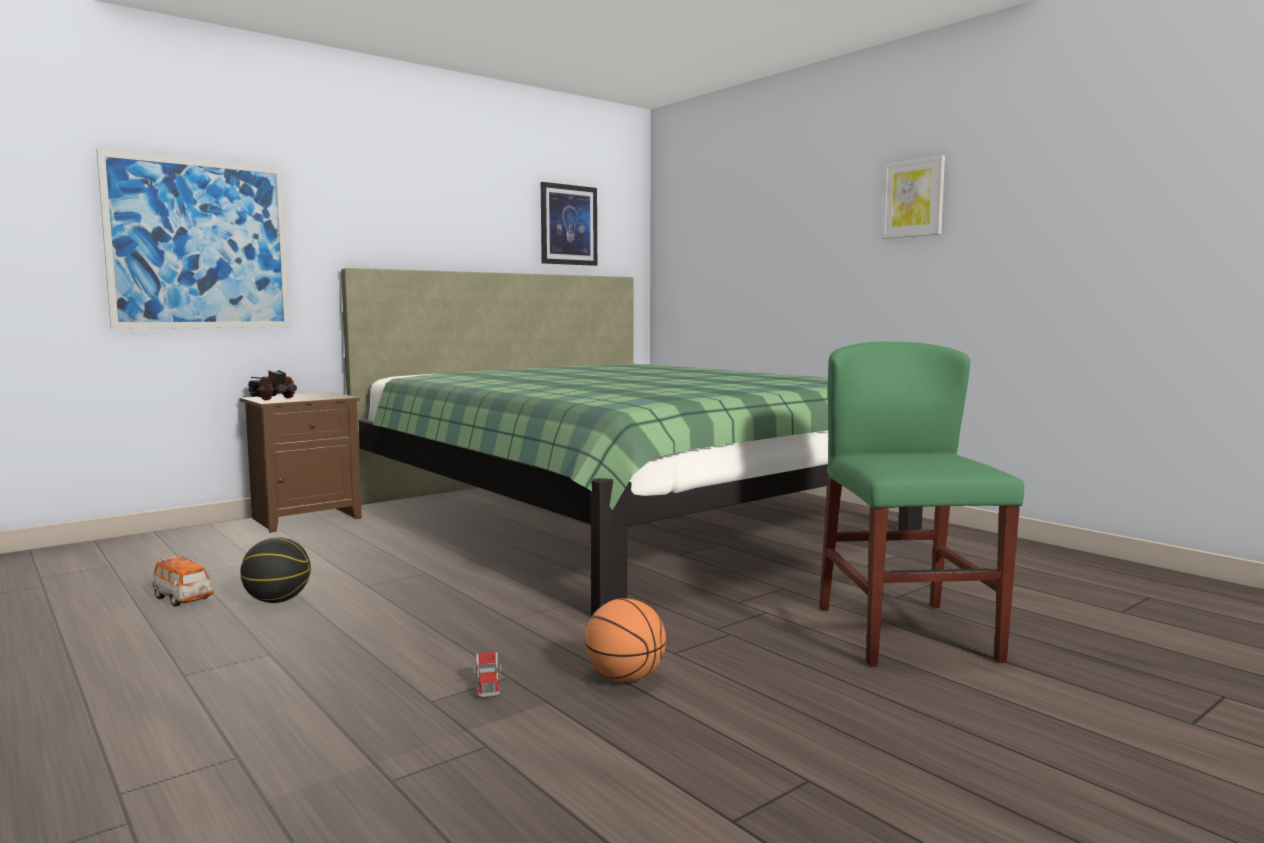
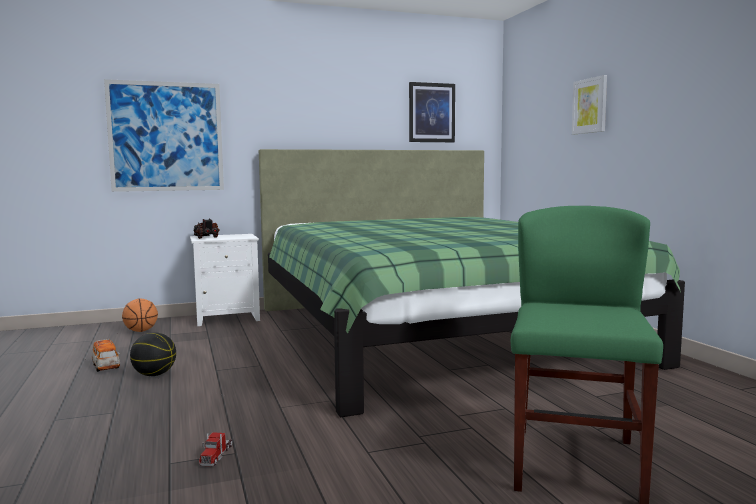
camera: 20 degrees right, 0 degrees up
(306, 518) = (228, 318): brown nightstand -> white nightstand
(625, 678) = (311, 467): basketball -> basketball (141, 331)
(913, 198) = (688, 77): picture -> picture (590, 106)

